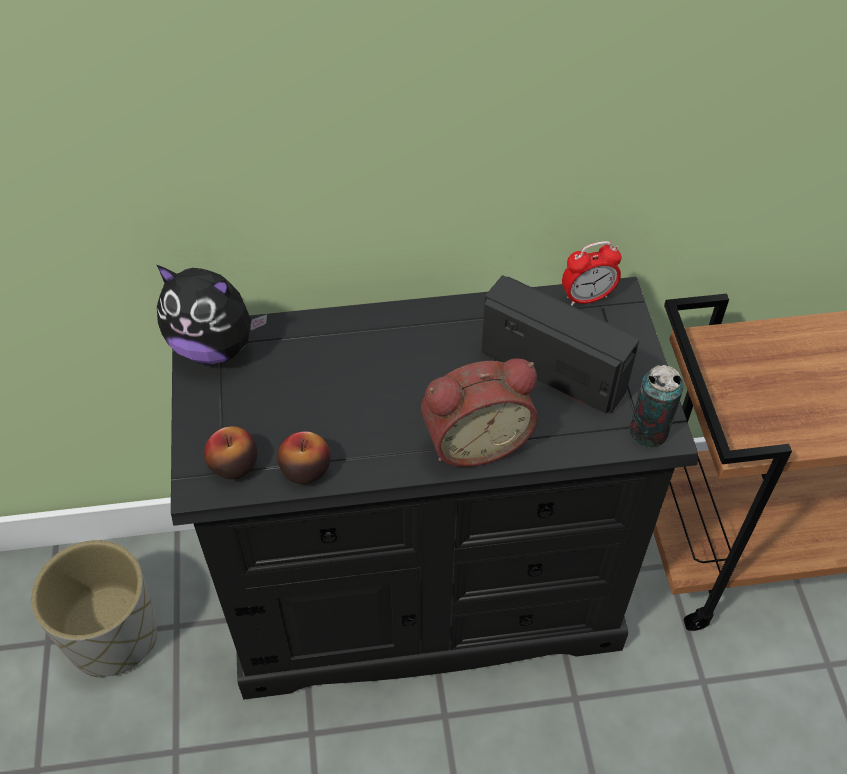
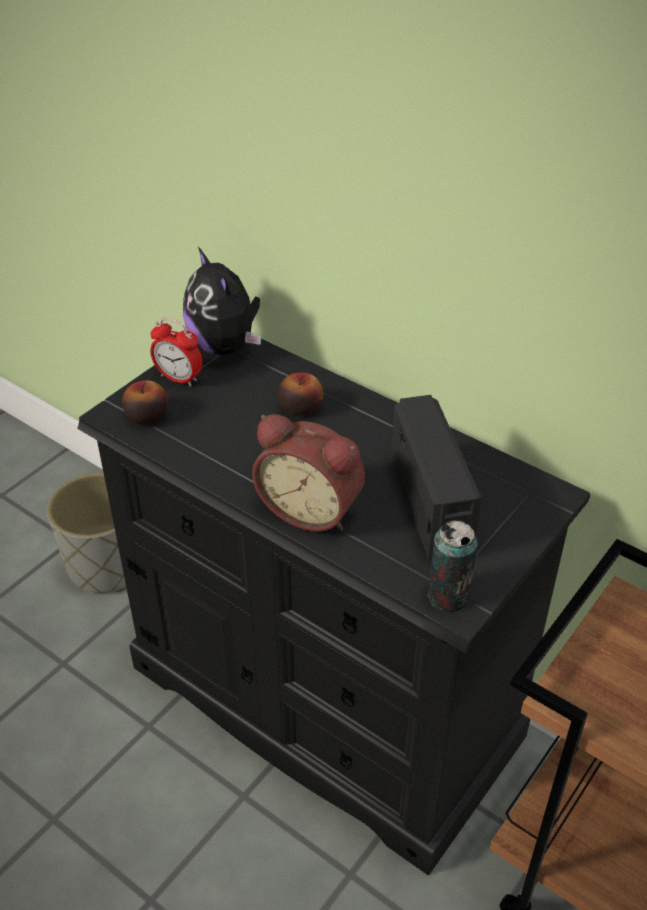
camera: 45 degrees right, 10 degrees down
(305, 469) = (182, 448): apple -> apple (300, 407)
(587, 297) = (526, 480): alarm clock -> alarm clock (179, 378)

